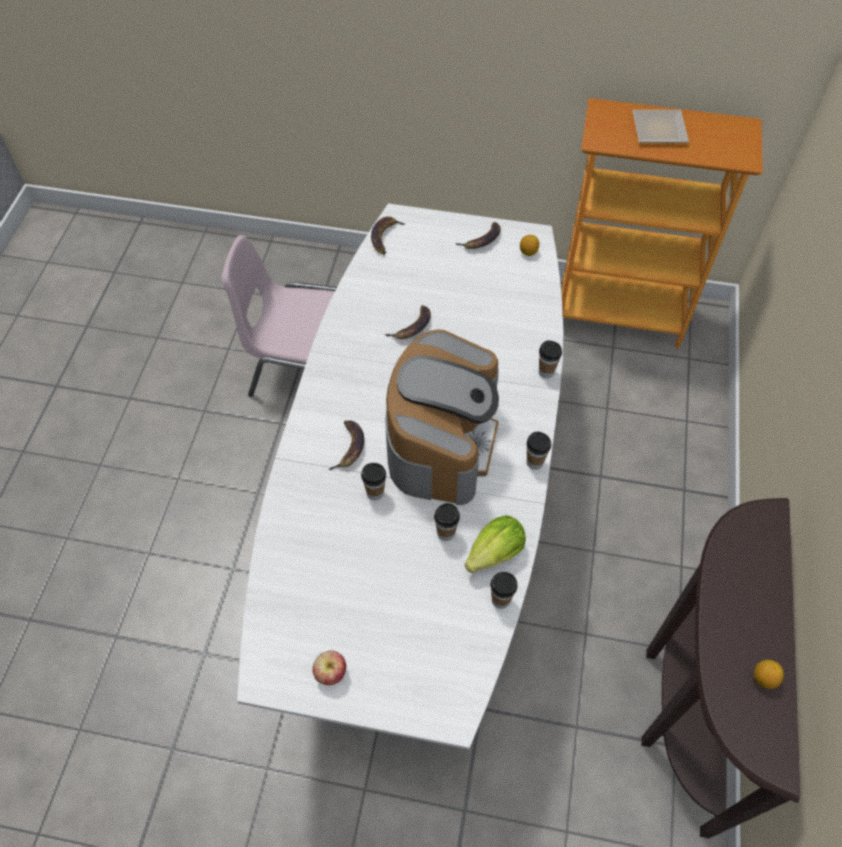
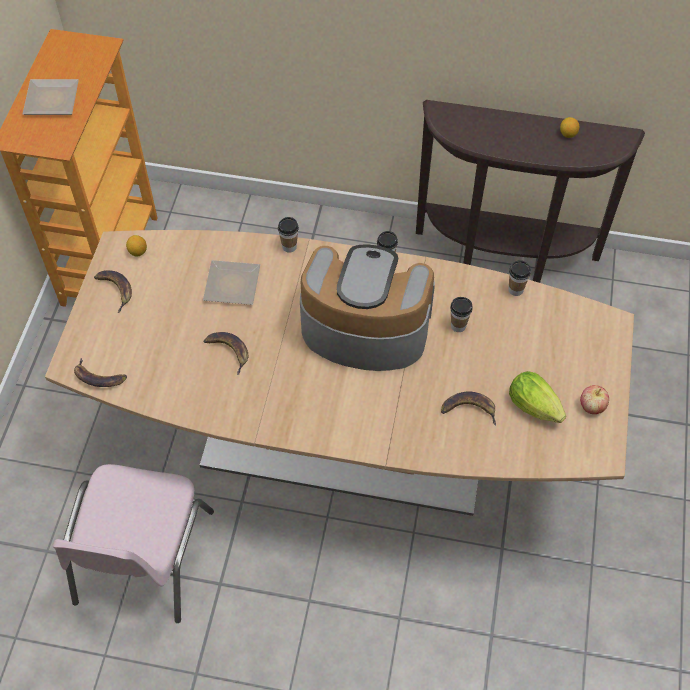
camera: 90 degrees left, 0 degrees up
(349, 447) = (373, 402): banana -> banana (469, 409)
(375, 493) = (421, 379): cup -> none
(421, 521) = (344, 441): white dining table -> brown dining table
(491, 556) = (477, 294): lettuce -> lettuce (536, 408)
(494, 327) = (234, 283): none -> plate

